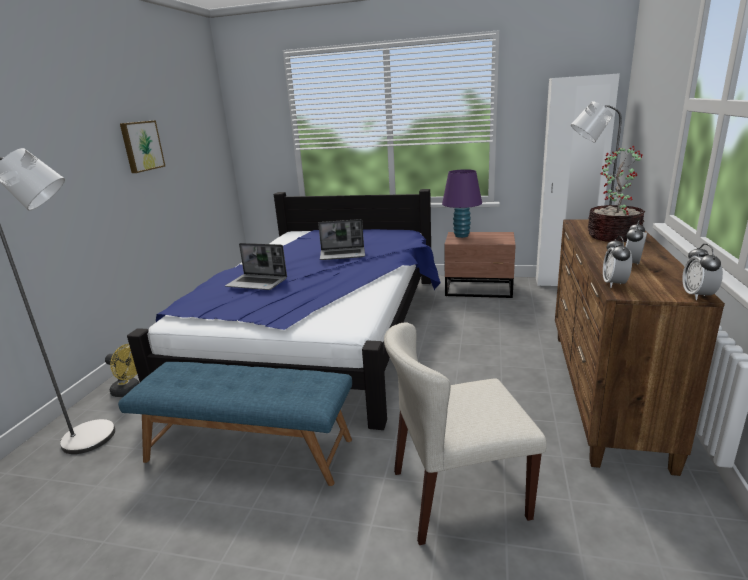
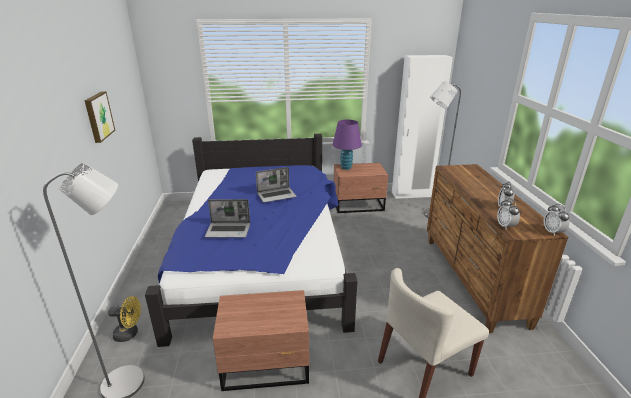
camera: 20 degrees left, 5 degrees up
(249, 449) = (267, 365): blue bench -> brown nightstand
(613, 236) = (476, 181): potted plant -> none

